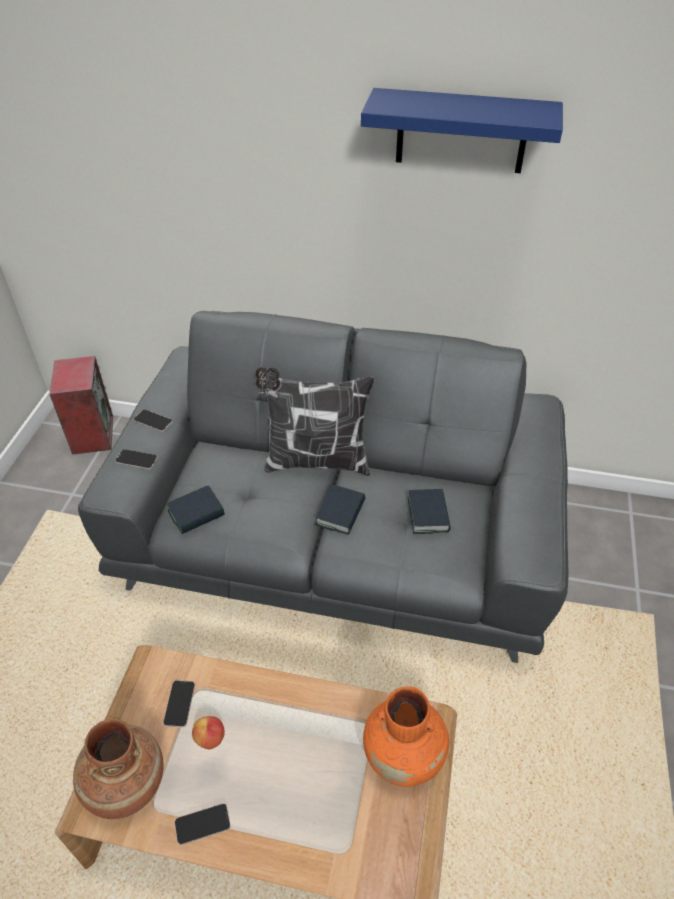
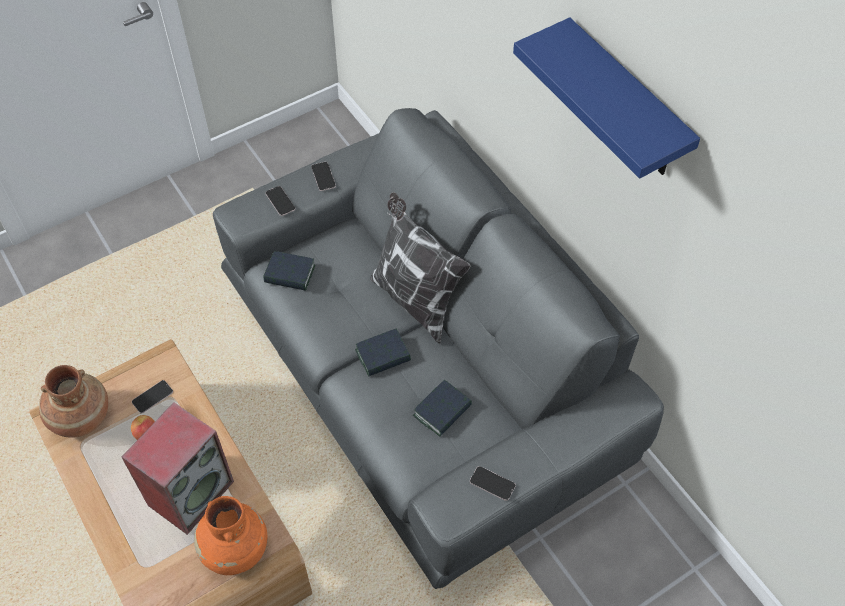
camera: 45 degrees right, 10 degrees up
(92, 434) = (341, 144): speaker -> speaker (191, 492)
(202, 824) = (93, 477): phone -> phone (492, 483)

